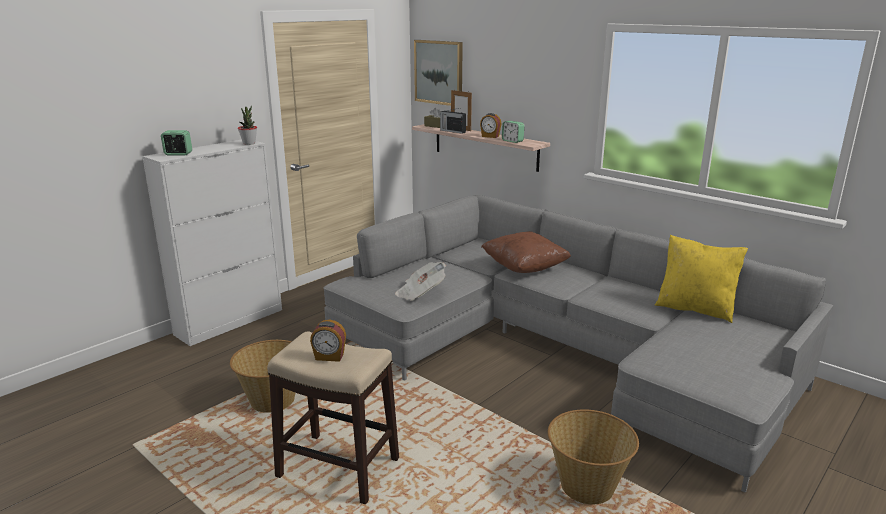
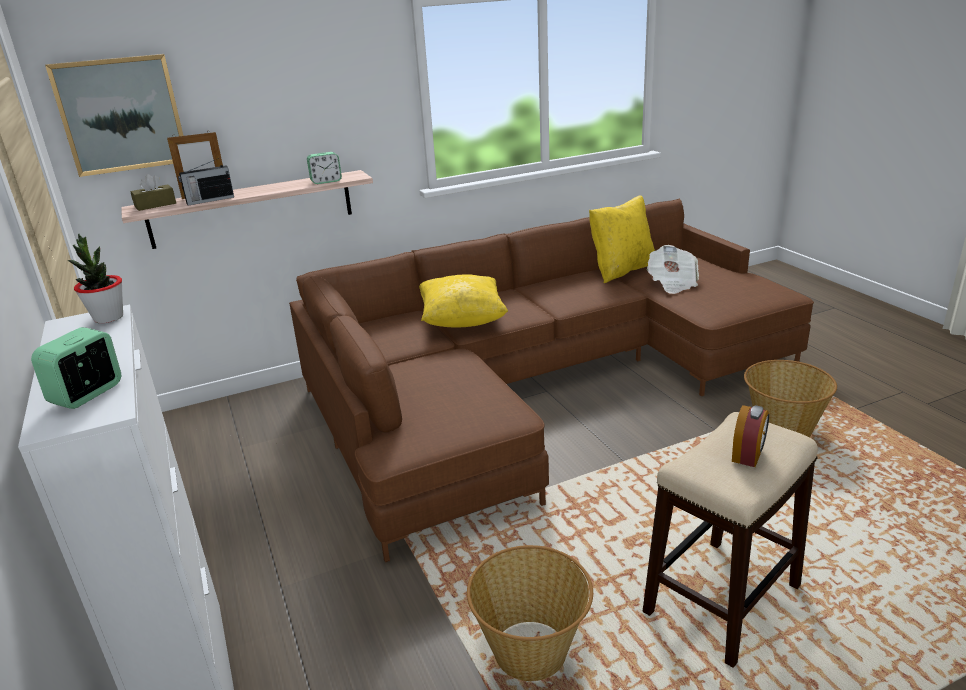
camera: 65 degrees left, 5 degrees up
(420, 293) = (484, 396): newspaper -> newspaper (672, 283)
(490, 136) = (280, 187): alarm clock -> none
(524, 268) = (462, 321): brown pillow -> yellow pillow
(557, 350) = (538, 384): grey sofa -> brown sofa

